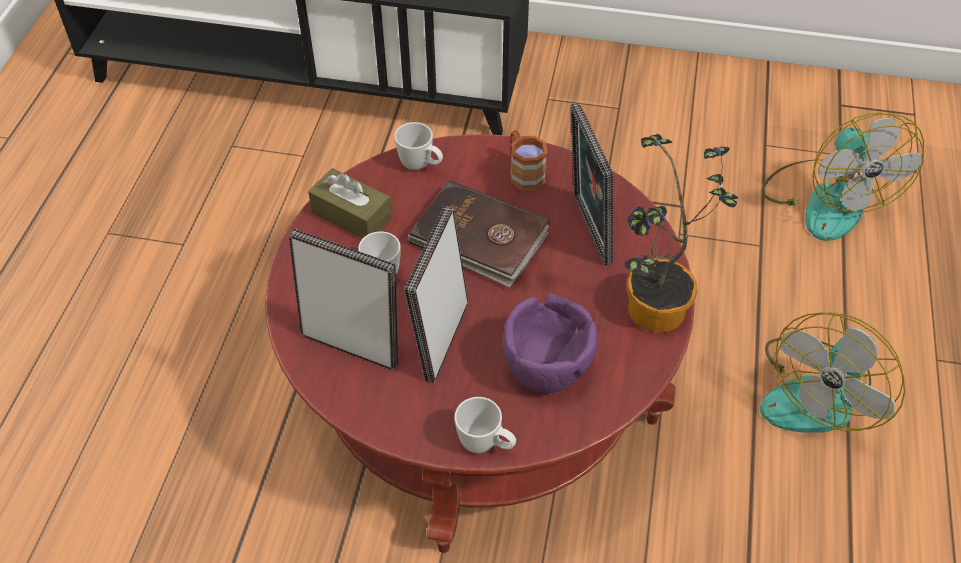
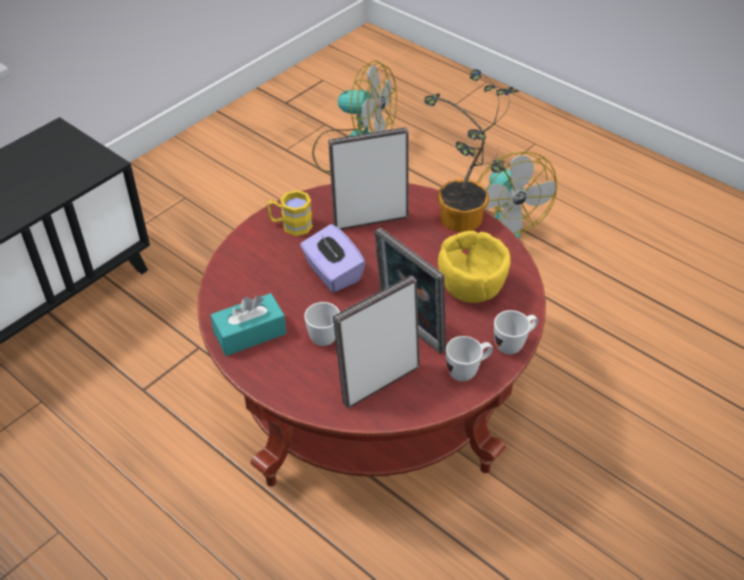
camera: 60 degrees left, 5 degrees down
(352, 215) = (250, 333): brown tissue box -> turquoise tissue box
(421, 165) = (234, 274): white mug -> white mug (467, 371)
(479, 238) = (332, 273): brown book -> purple tissue box
(524, 172) = (290, 225): brown mug -> yellow mug
(546, 369) = (472, 288): purple bowl -> yellow bowl
(586, 230) = (370, 219): picture frame -> picture frame turned 150 degrees clockwise

